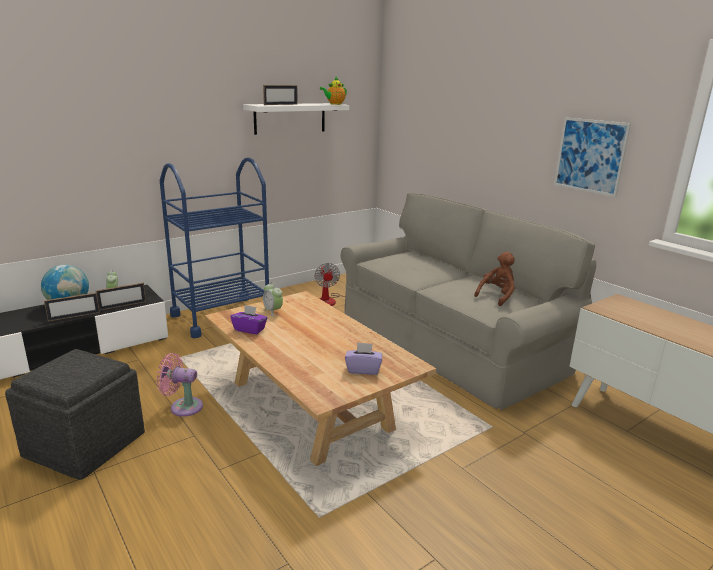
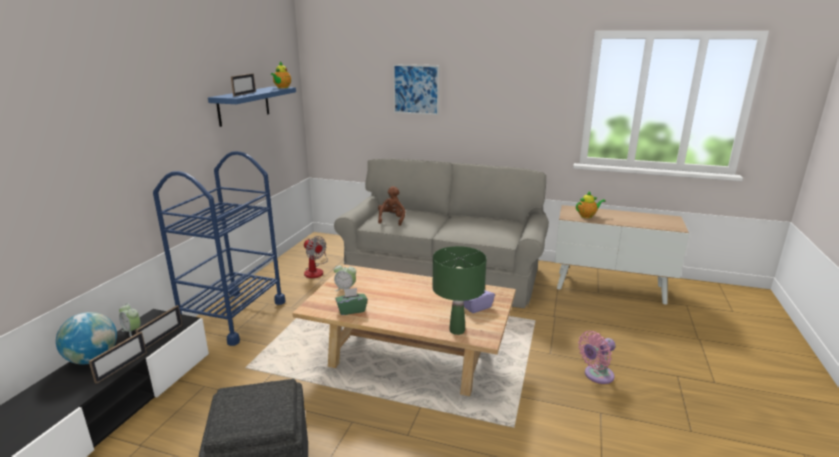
camera: 35 degrees left, 0 degrees up
(183, 407) = (310, 405): pink fan -> pink fan (596, 375)
(249, 329) = (351, 310): purple tissue box -> green tissue box
(290, 118) = (244, 105): white shelf -> blue shelf
(308, 382) = (457, 330): none -> green table lamp
(497, 296) = (492, 226): brown plush toy -> brown plush toy (392, 220)
(590, 156) = (519, 112): picture -> picture (416, 89)
(631, 314) = (587, 216): none -> teapot

